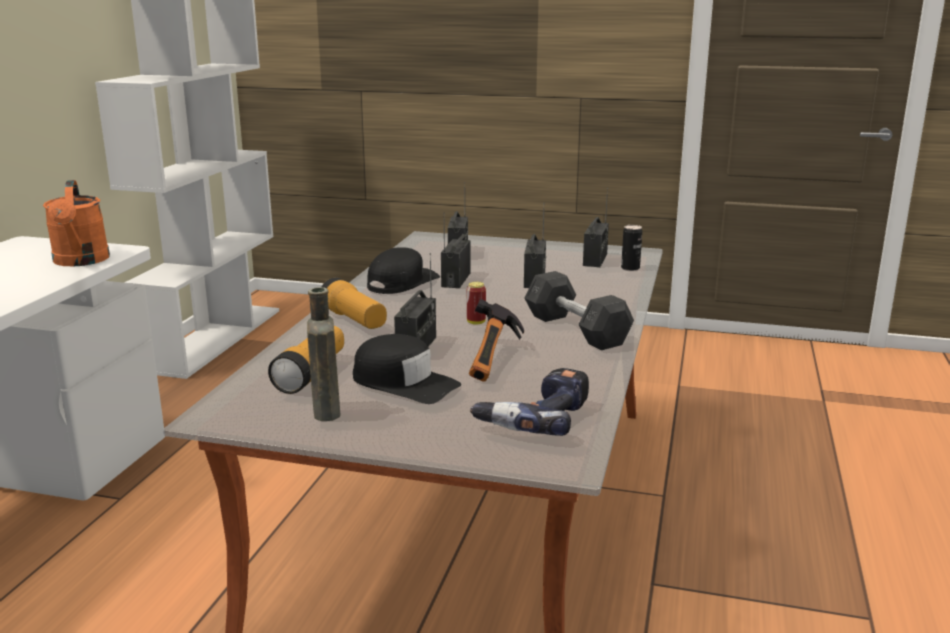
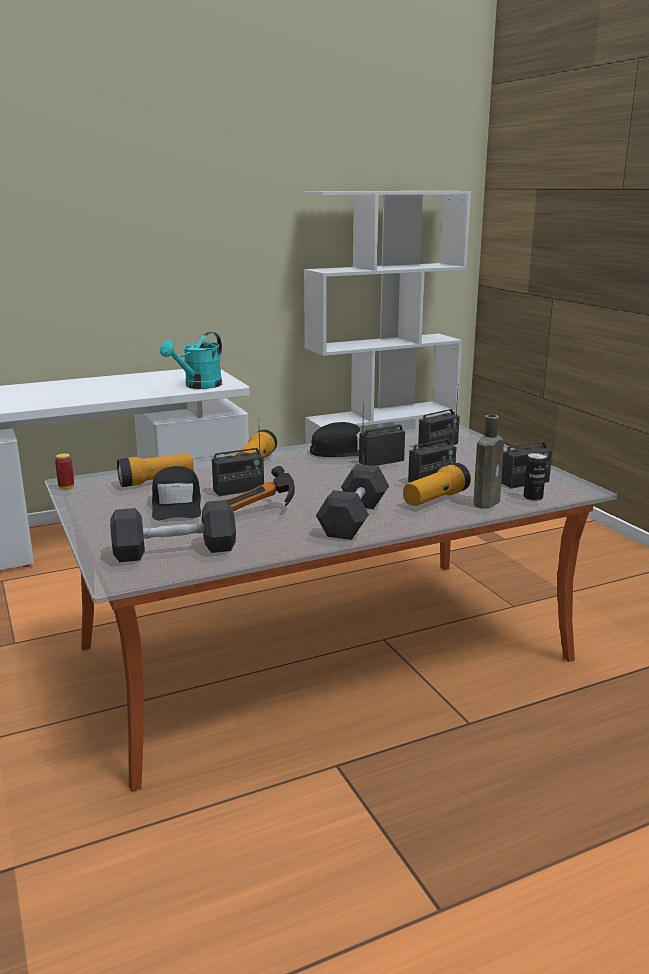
camera: 50 degrees right, 0 degrees up
(81, 261) = (198, 386): orange watering can -> turquoise watering can
(326, 409) = (112, 500): brown bottle -> brown bottle (487, 502)
(476, 322) = (311, 490): can -> can (66, 487)
(535, 418) = (175, 551): power drill -> grey dumbbell
(580, 293) = (435, 499): none -> flashlight

